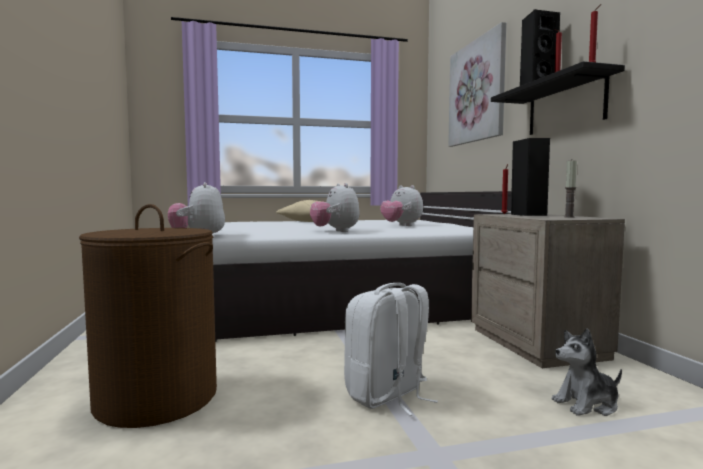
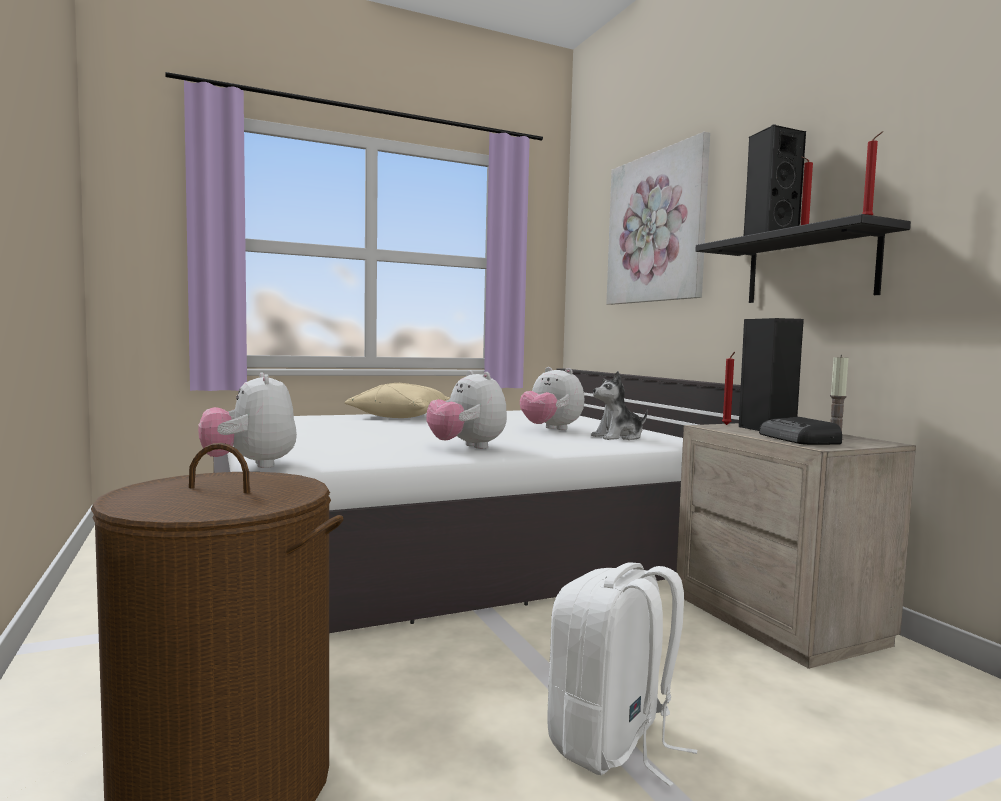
camera: 10 degrees left, 0 degrees up
(541, 217) = (799, 440): none -> radio
(587, 404) = (902, 736): plush toy -> plush toy (618, 437)

